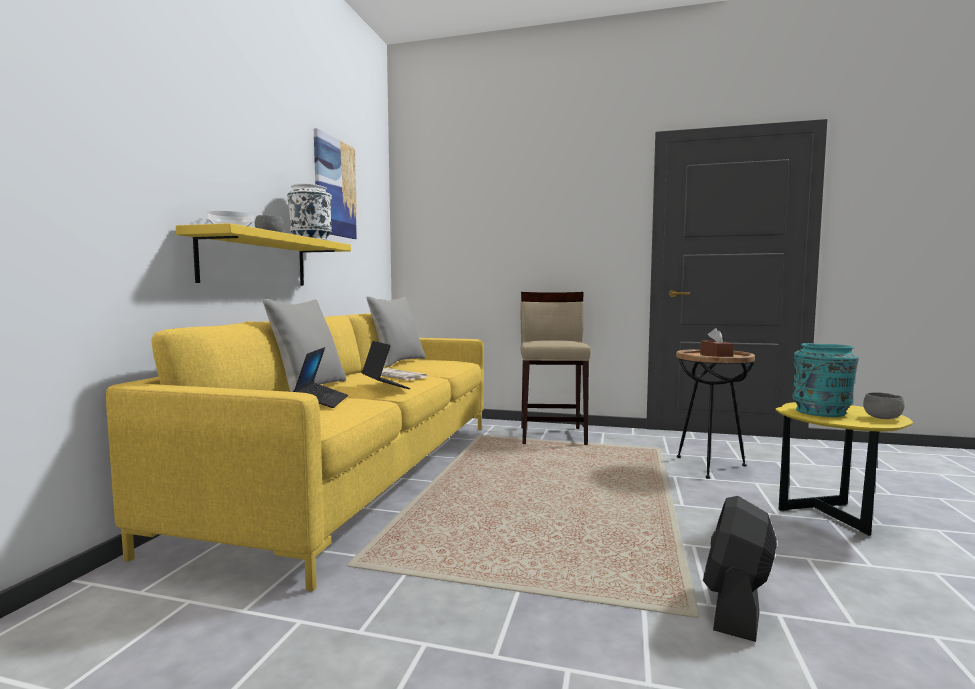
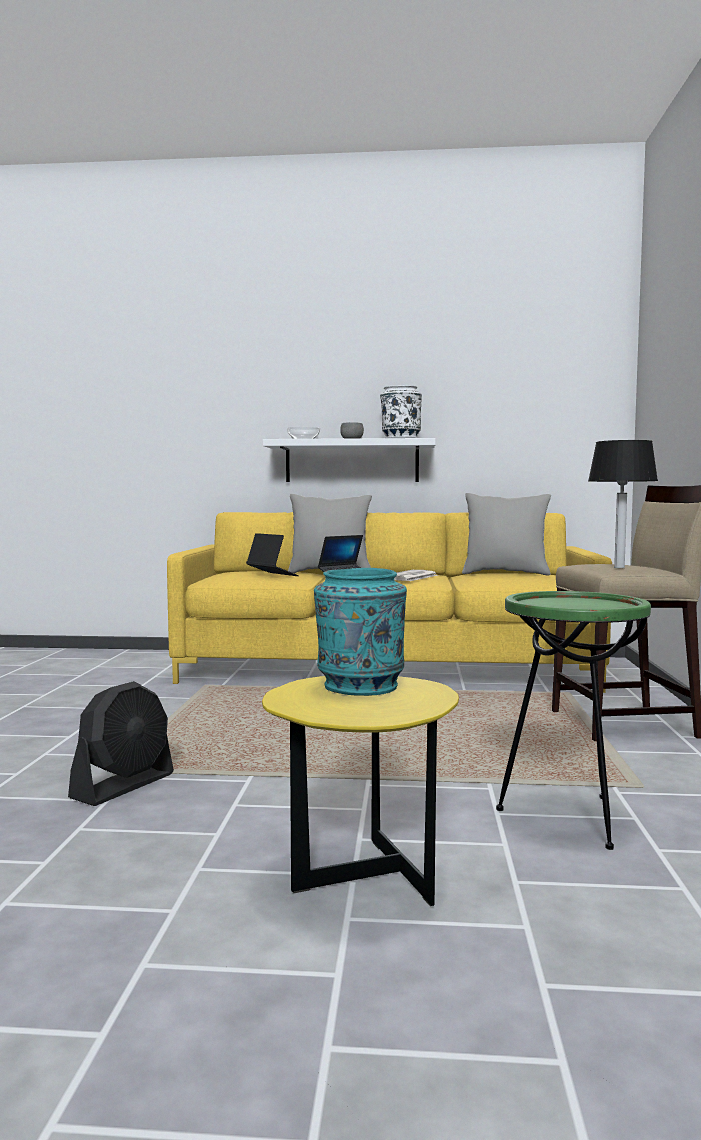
camera: 80 degrees right, 0 degrees up
(255, 260) = (352, 461): yellow shelf -> white shelf
(322, 401) = (272, 575): laptop -> laptop turned 120 degrees counterclockwise
(335, 187) = (487, 372): picture -> none
(569, 341) = (619, 567): none -> table lamp
(709, 466) = (570, 817): brown side table -> green side table
(716, 356) = (567, 604): brown tissue box -> none
(736, 606) = (124, 786): black fan -> black fan turned 105 degrees clockwise
(882, 418) = (329, 709): grey bowl -> none

